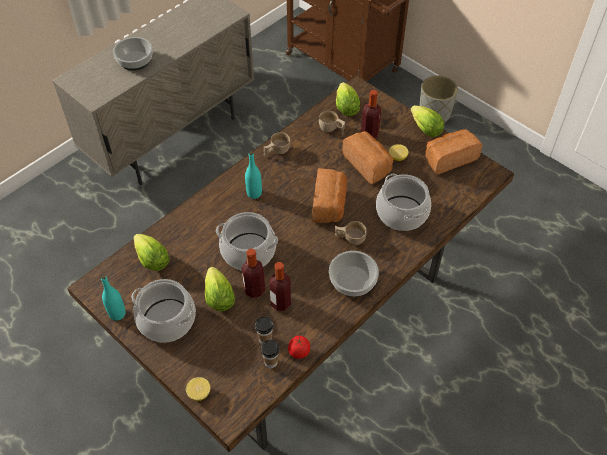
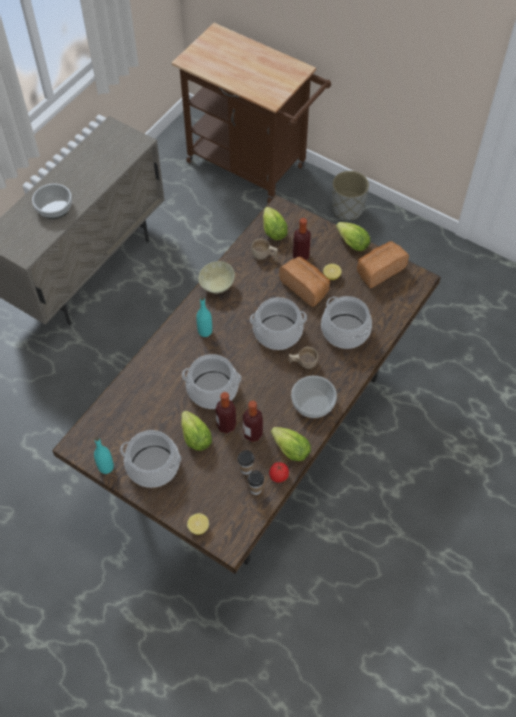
camera: 10 degrees left, 5 degrees up
(151, 258) = (123, 410): lettuce -> lettuce (288, 448)
(276, 151) = (216, 286): beige cup -> beige bowl
(329, 205) = (277, 332): bread -> cooking pot

